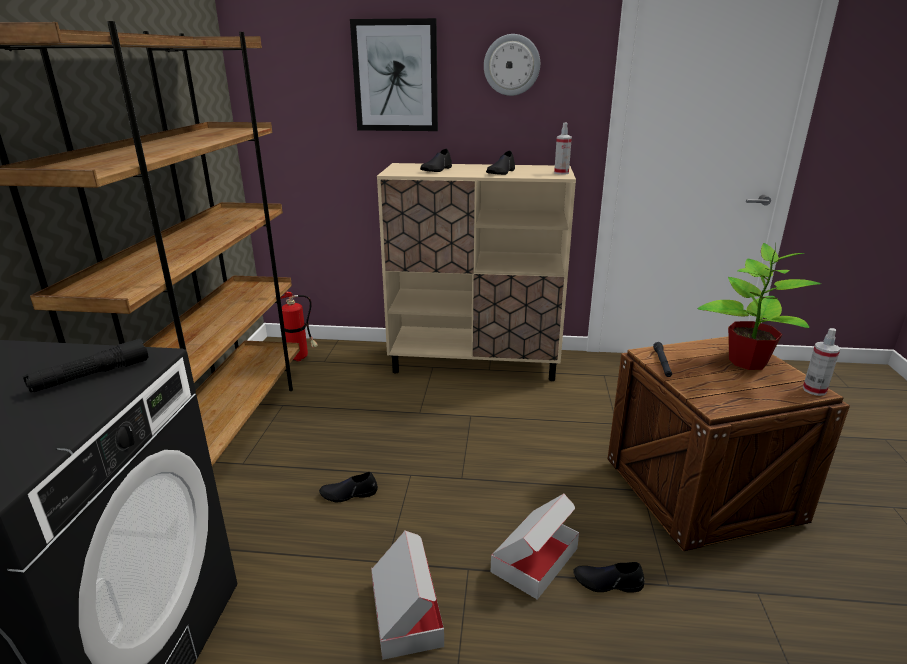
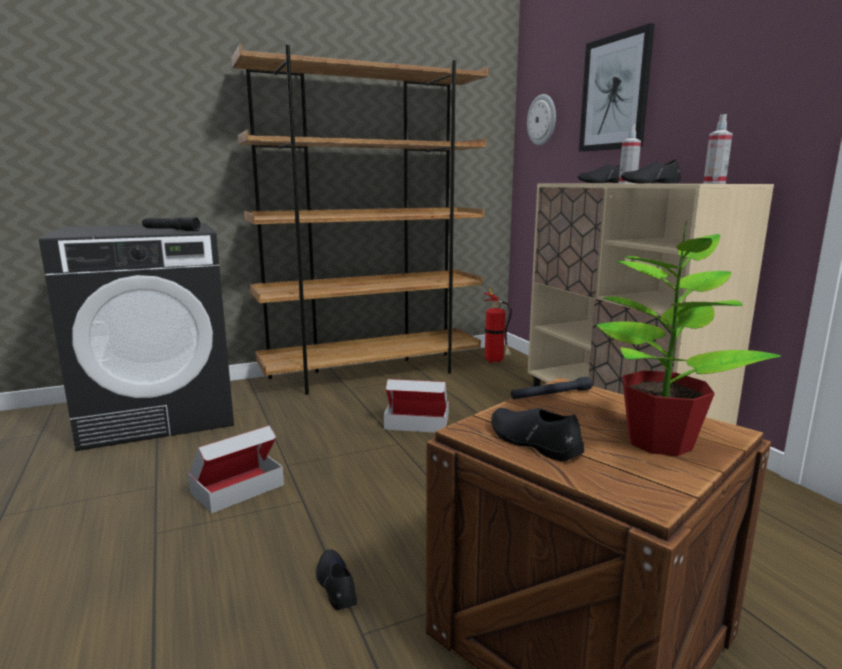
camera: 60 degrees right, 10 degrees down
(349, 494) = (350, 429): black shoe -> black shoe (533, 442)
(511, 65) = (721, 59): wall clock -> wall clock (542, 120)
(534, 559) = (338, 531): cardboard box -> cardboard box (417, 423)
(814, 390) = (648, 498): spray bottle -> spray bottle (627, 183)

